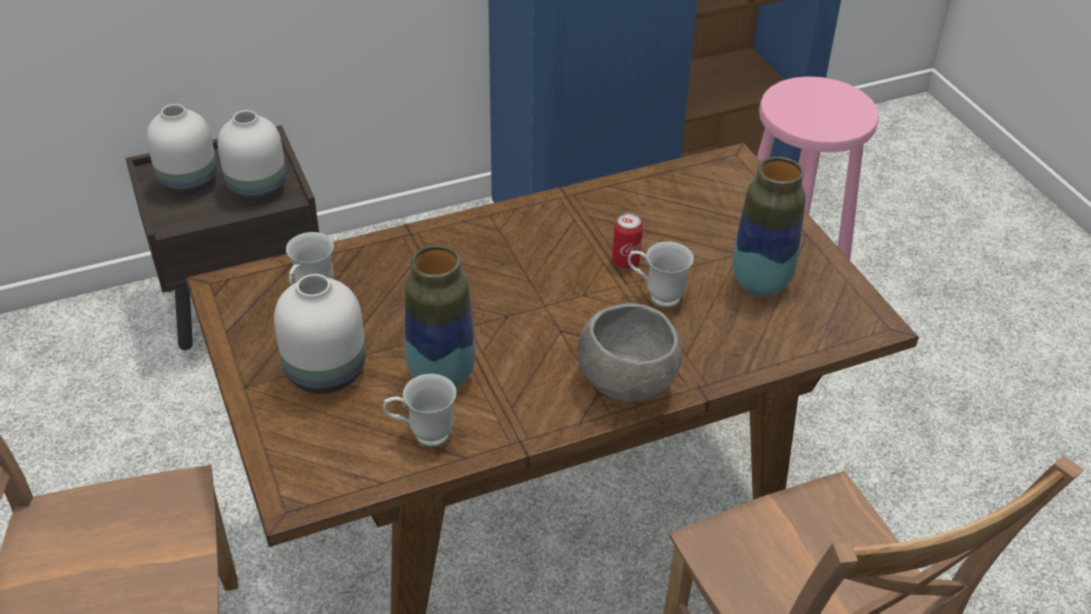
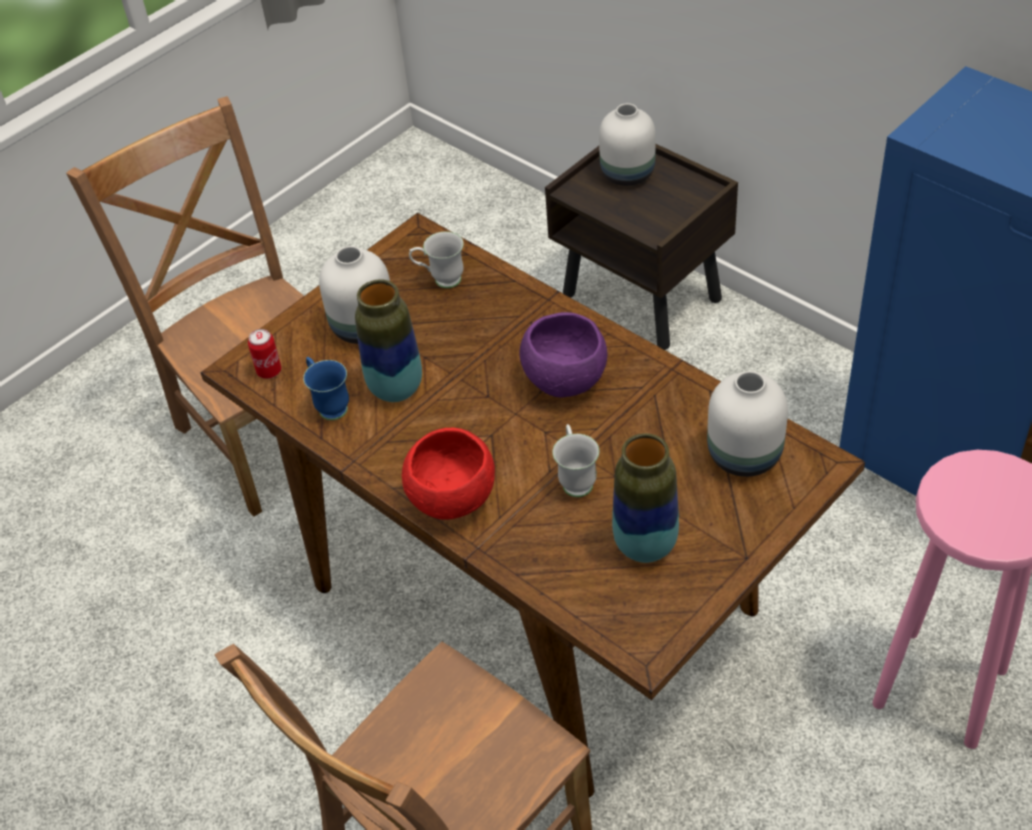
camera: 70 degrees right, 5 degrees up
(257, 187) = (653, 212): white vase -> white vase (746, 454)
(422, 436) = (329, 405): white mug -> blue mug
(527, 261) = (564, 380): none -> purple bowl
(625, 262) = (608, 442): can -> can (269, 371)
(625, 383) = (454, 499): grey bowl -> red bowl

